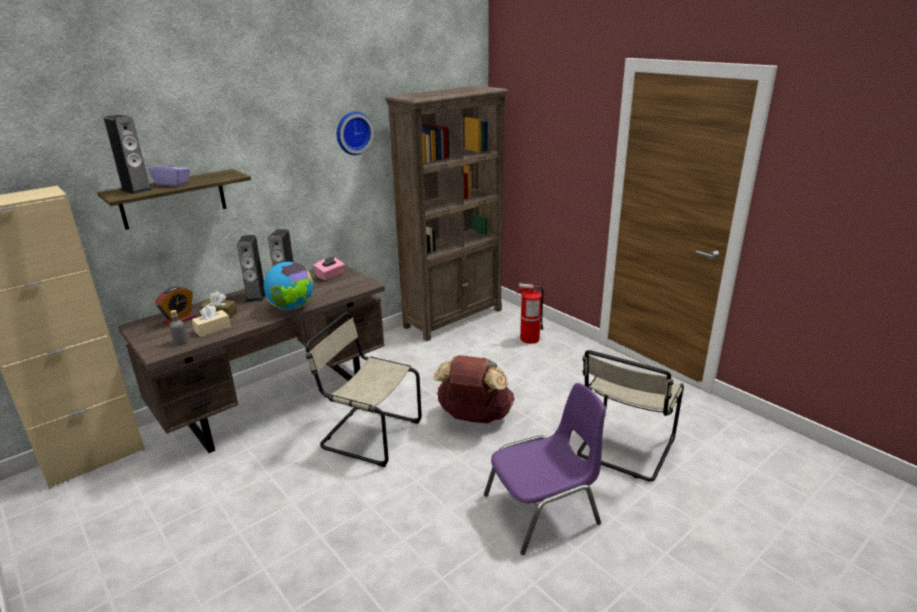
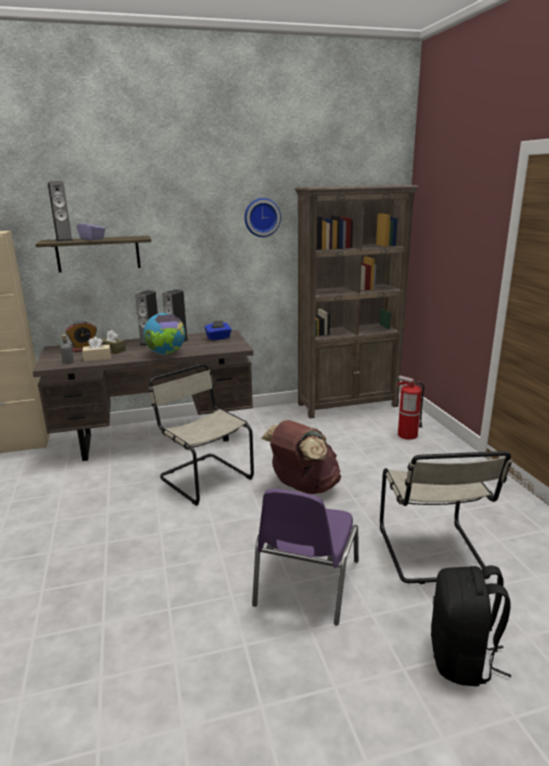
camera: 25 degrees right, 5 degrees down
(330, 276) = (218, 338): pink tissue box -> blue tissue box
(543, 510) = (305, 583): purple chair -> purple chair turned 105 degrees clockwise
(624, 449) = (433, 554): beige chair -> beige chair turned 60 degrees counterclockwise
(699, 529) = (462, 659): none -> black backpack

